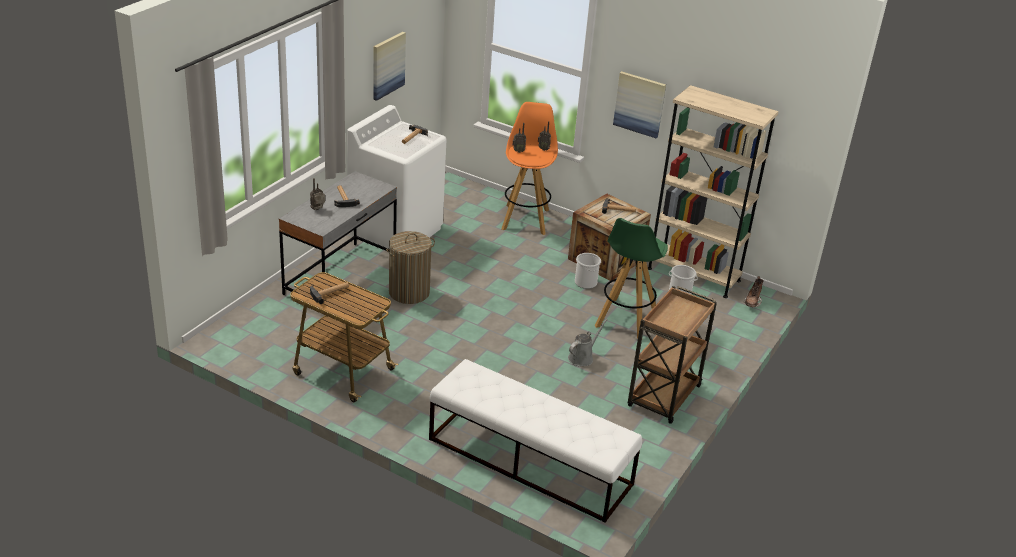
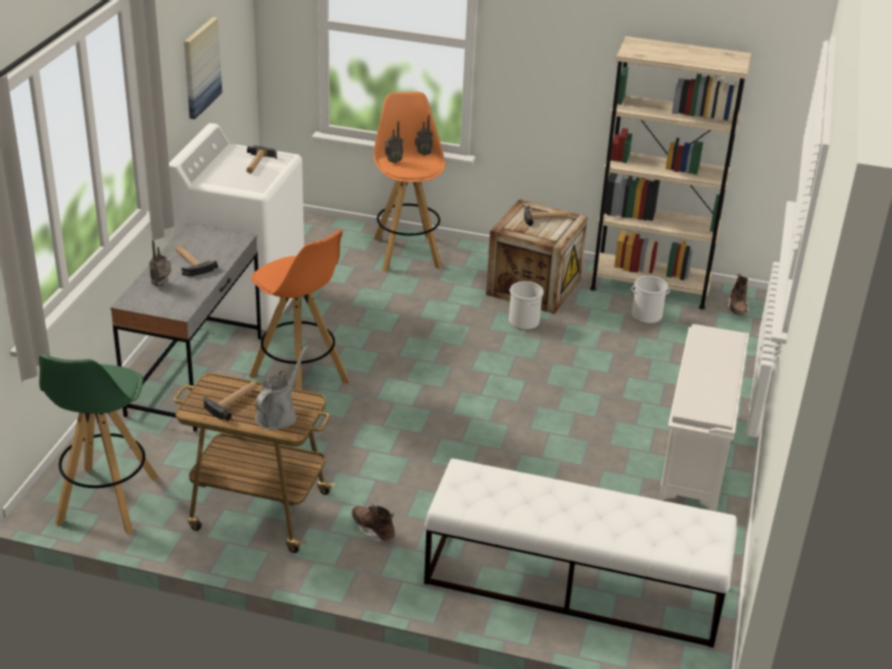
camera: 15 degrees left, 0 degrees up
(409, 292) = (300, 379): laundry basket -> orange stool
(411, 399) = (373, 530): none -> brown boot
(582, 357) = (569, 423): grey watering can -> grey watering can (278, 414)
(626, 319) = (598, 361): green stool -> green stool (107, 501)
(639, 104) = (552, 72): picture -> none
(663, 397) = (697, 455): brown cart -> white shoe rack

